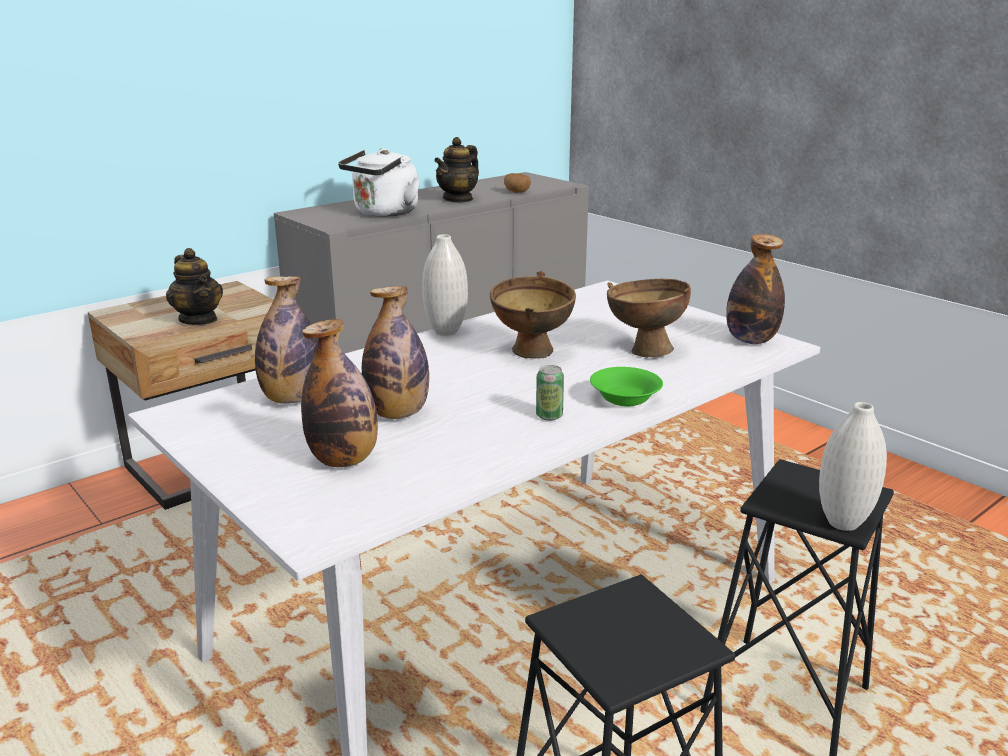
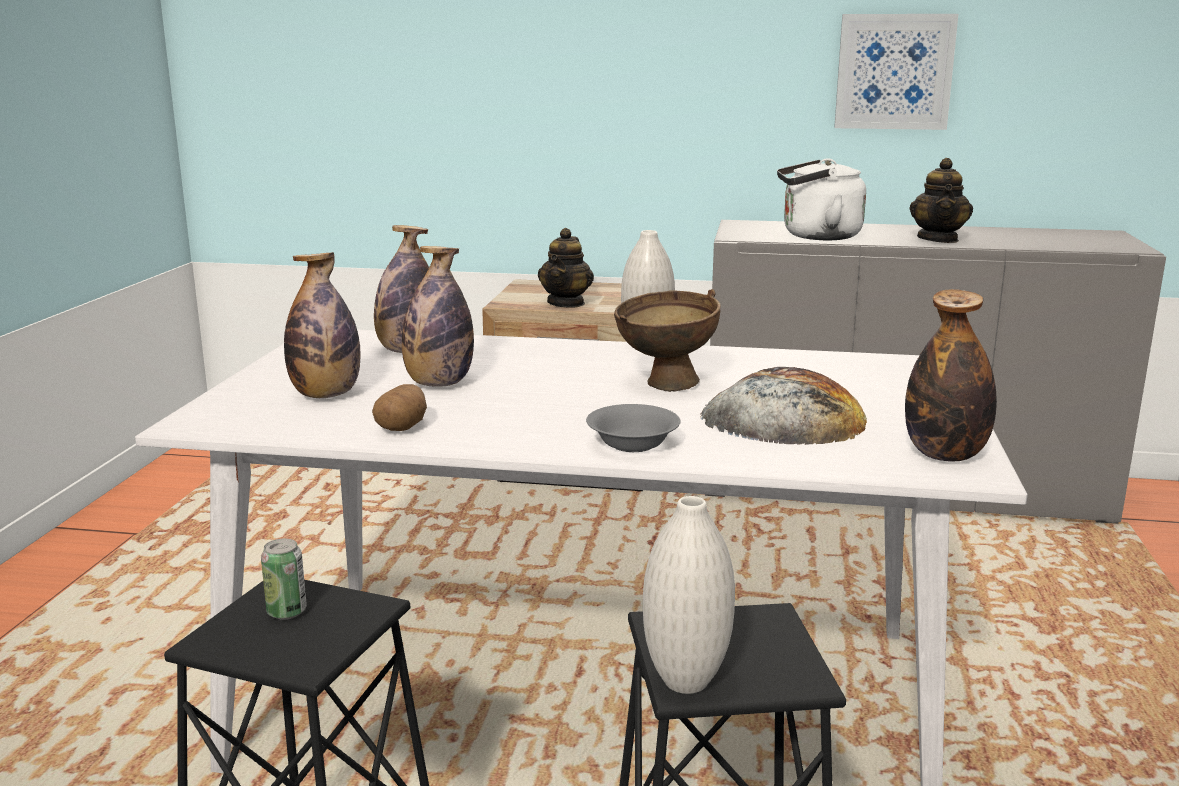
camera: 50 degrees right, 5 degrees down
(381, 71) = (894, 72): none -> picture
(458, 199) = (938, 239): teapot -> teapot turned 75 degrees counterclockwise
(516, 192) = (1034, 245): potato -> potato (402, 427)
(549, 416) = (532, 428): can -> can (287, 612)
(625, 399) = (633, 444): green bowl -> grey bowl
(643, 350) = (784, 419): brown bowl -> bread

